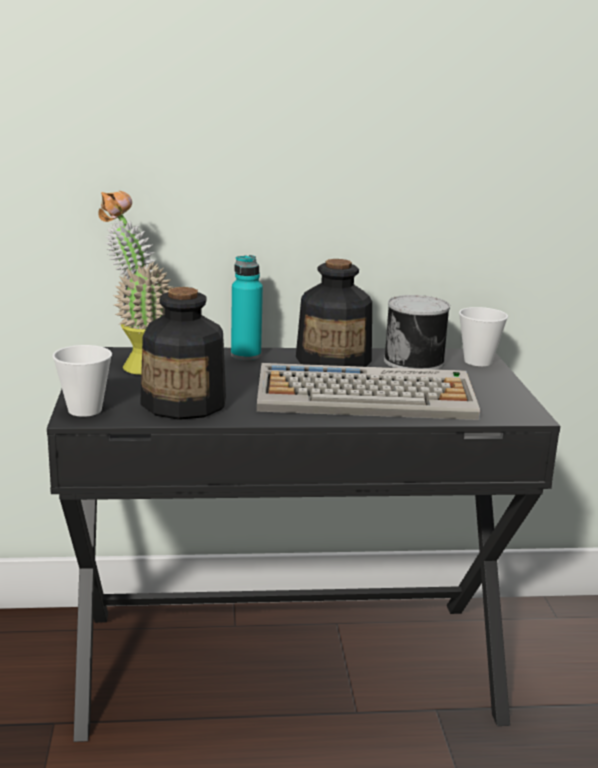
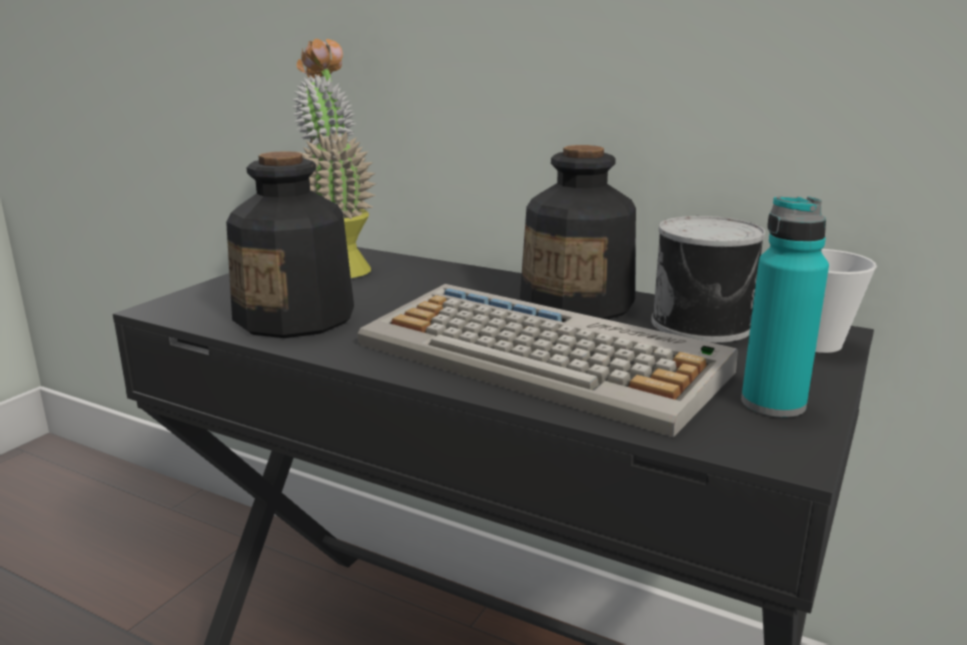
camera: 35 degrees right, 0 degrees up
(85, 410) = (185, 303): cup -> none
(246, 355) = (477, 277): turquoise bottle -> turquoise bottle (773, 403)

